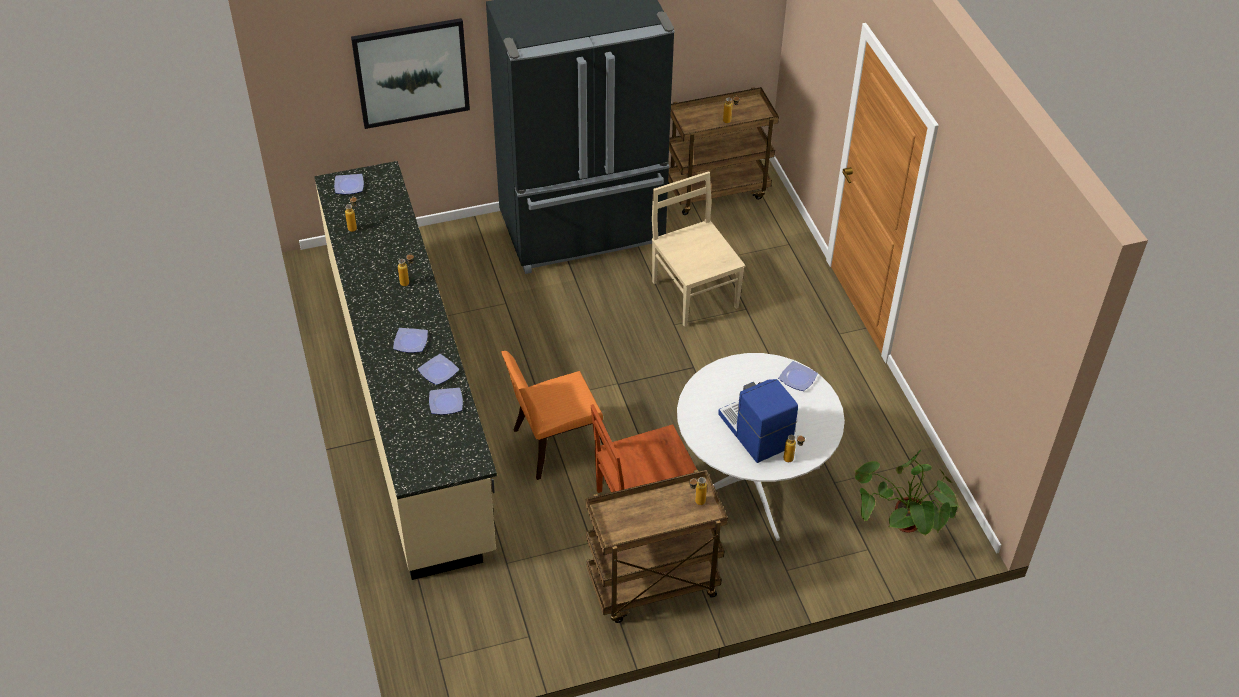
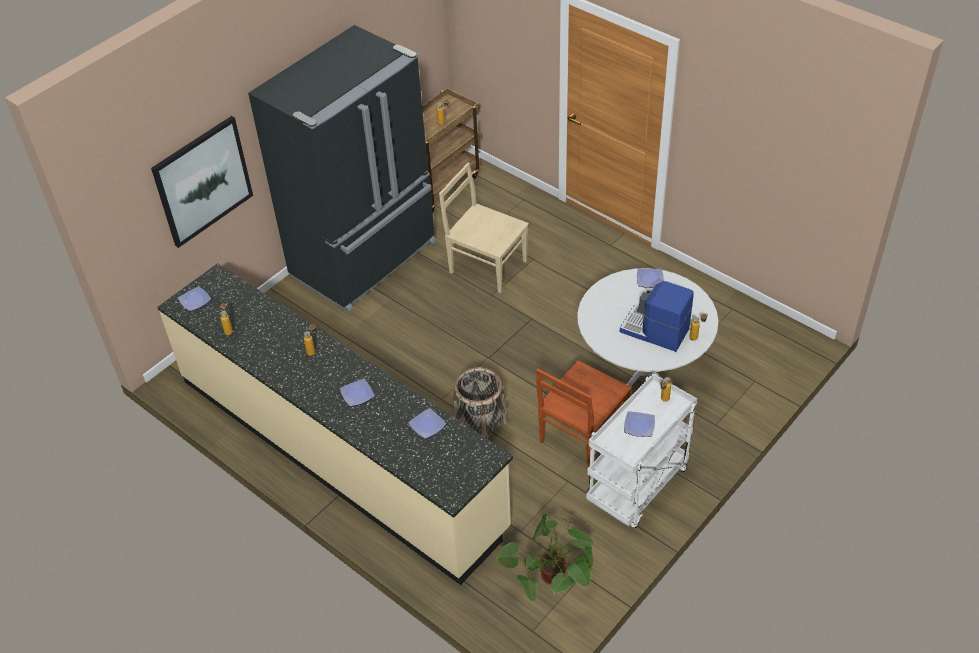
camera: 30 degrees left, 0 degrees up
(438, 372) = (400, 405): plate -> plate (639, 426)
(554, 444) = (480, 426): orange chair -> basket
(652, 587) = (637, 488): brown cart -> white cart
(900, 532) = (765, 358): potted plant -> potted plant (553, 586)

